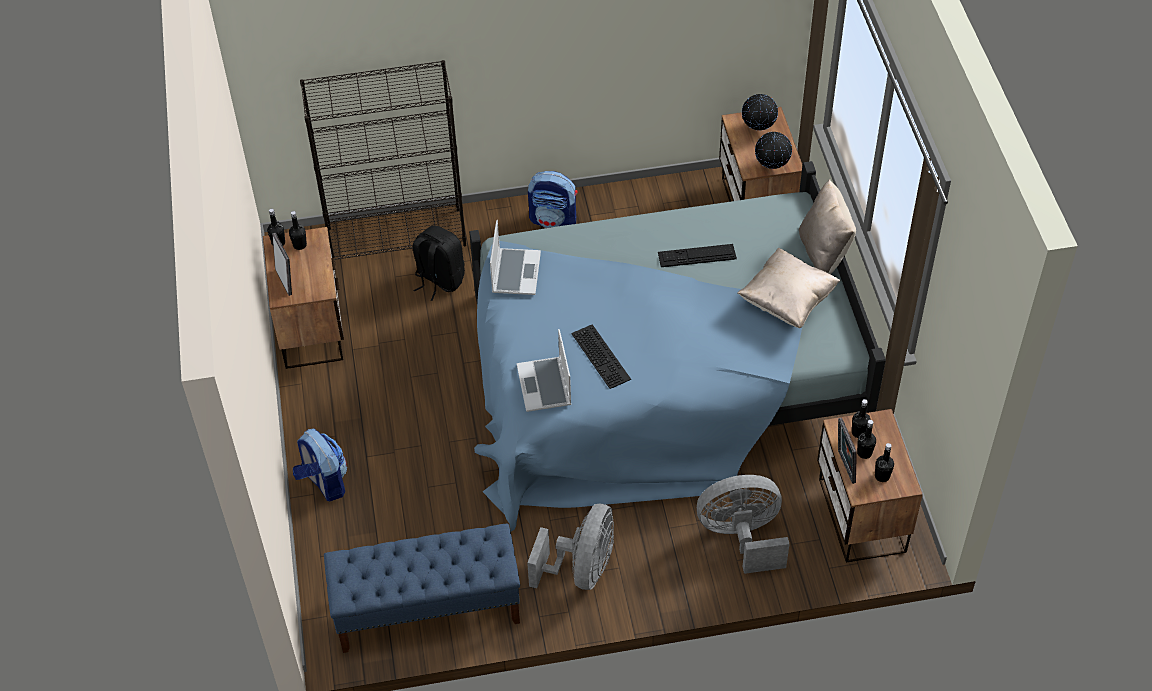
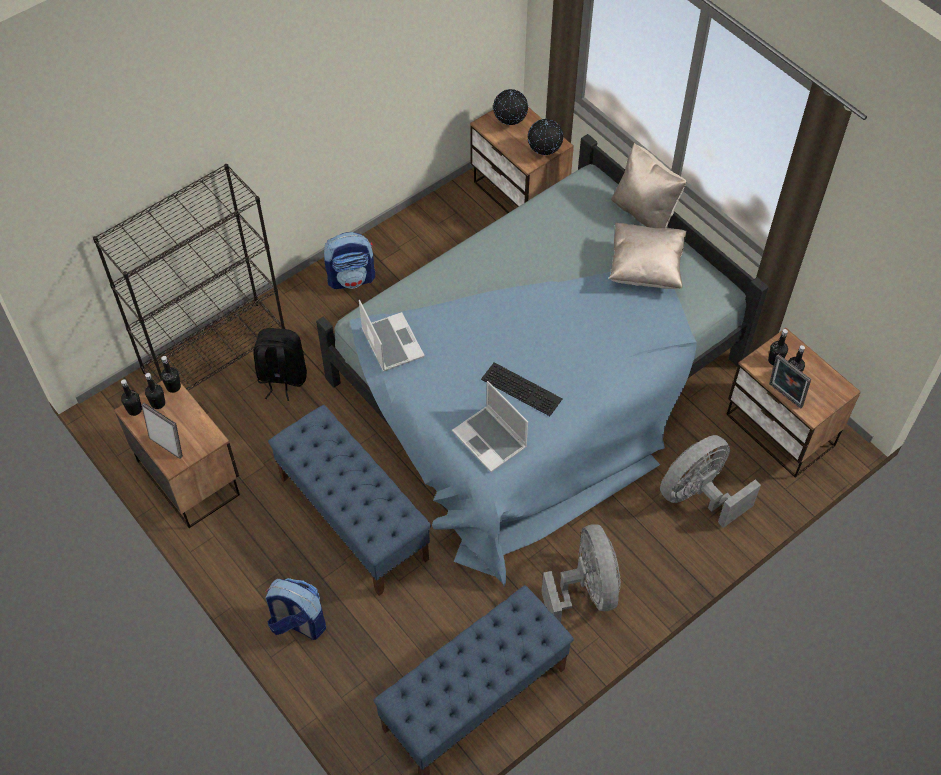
camera: 30 degrees left, 5 degrees up
(423, 420) = (354, 518): none -> blue bench
(697, 255) = (540, 259): keyboard -> none
(882, 476) = (819, 390): black bottle -> black bottle (173, 387)

